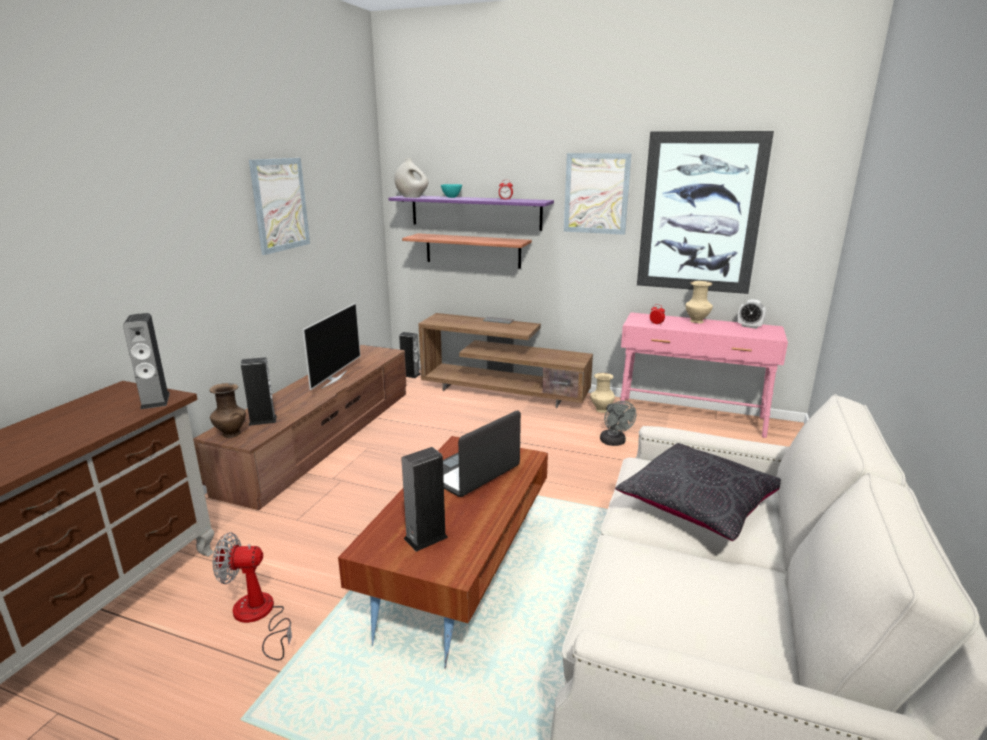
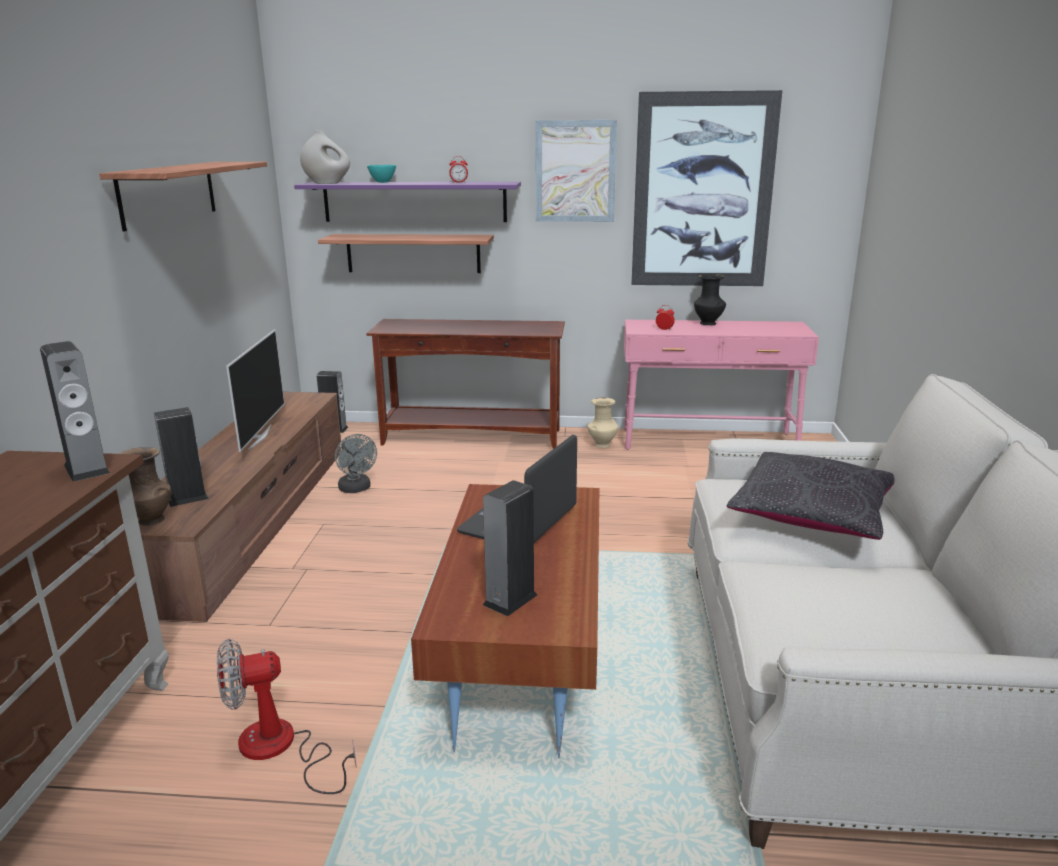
camera: 15 degrees left, 0 degrees up
(280, 205) = (168, 193): picture -> shelf
(505, 392) = (472, 437): brown tv stand -> brown console table
(614, 442) = (635, 479): grey fan -> grey fan (356, 489)
(697, 322) = (708, 324): beige vase -> black vase
(749, 326) = (769, 324): alarm clock -> none

